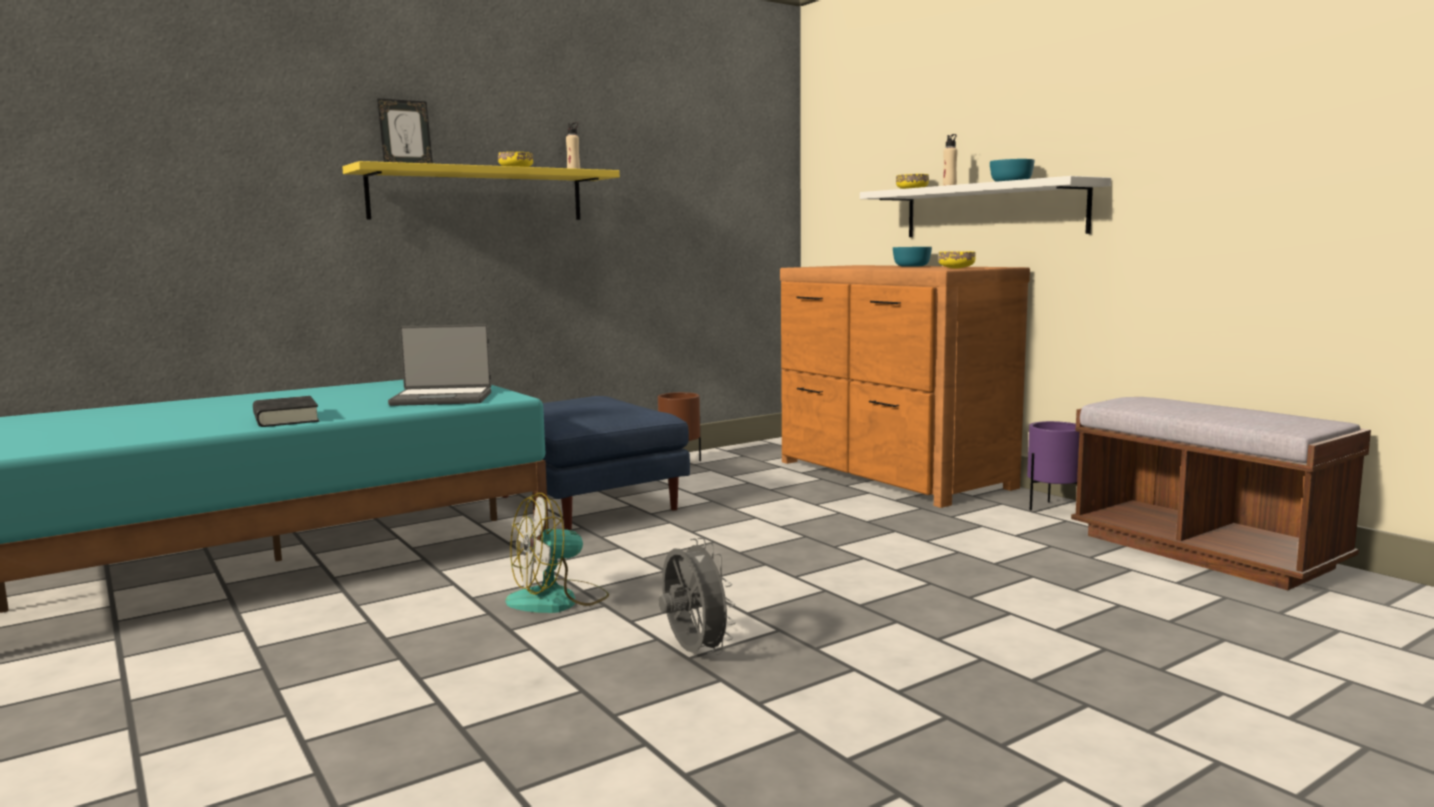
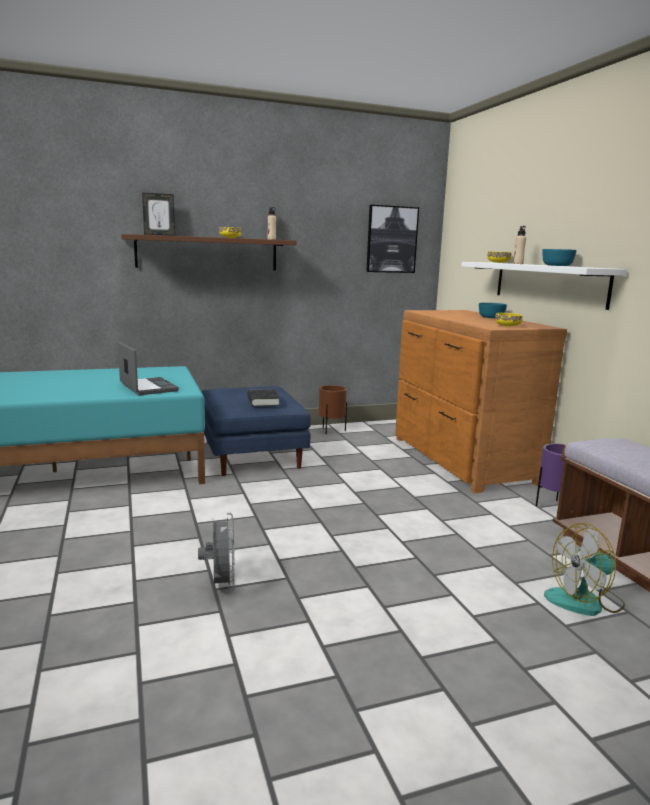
camera: 15 degrees right, 5 degrees up
(286, 419) = (45, 395): black book -> black book (263, 401)
(442, 399) = (147, 387): laptop -> laptop turned 135 degrees counterclockwise
(478, 195) = (207, 253): yellow shelf -> brown shelf
(558, 600) = (176, 528): fan -> fan (585, 601)
(736, 171) = (391, 239): none -> picture

